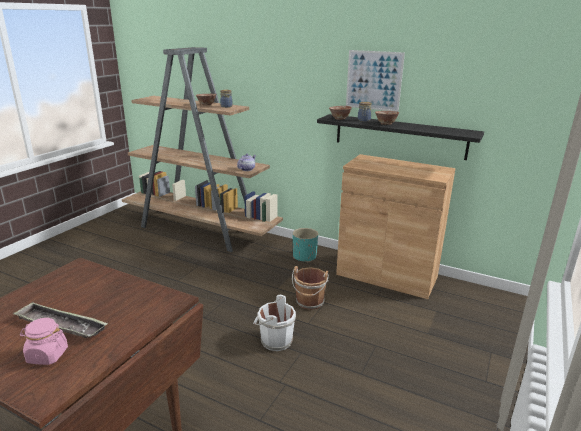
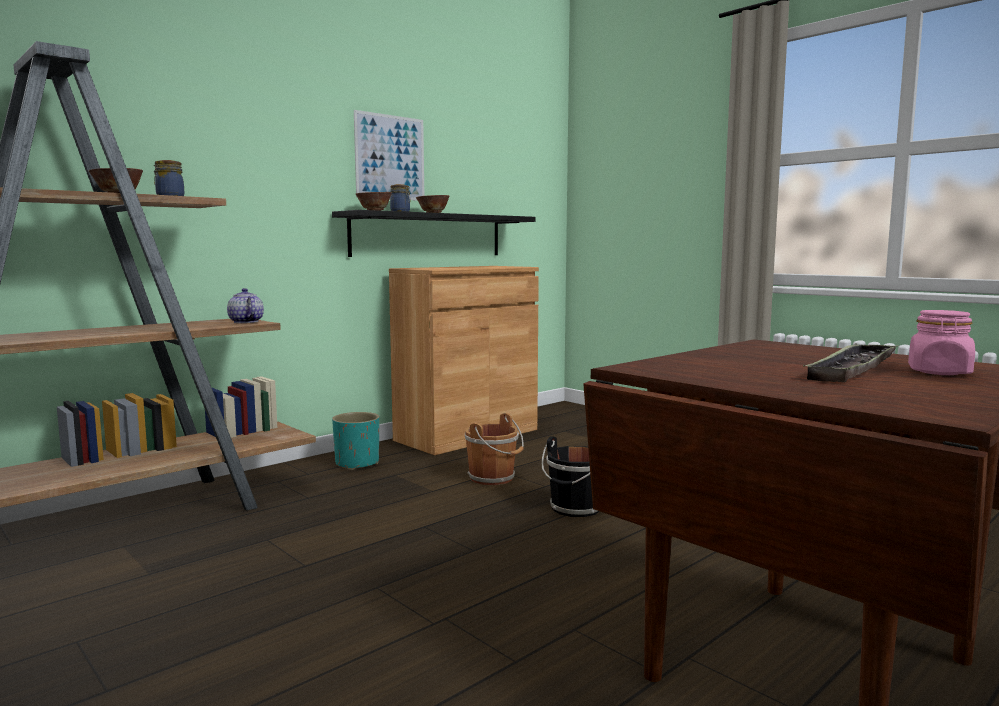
camera: 70 degrees left, 15 degrees down
(275, 341) = (575, 509): white bucket -> black bucket

